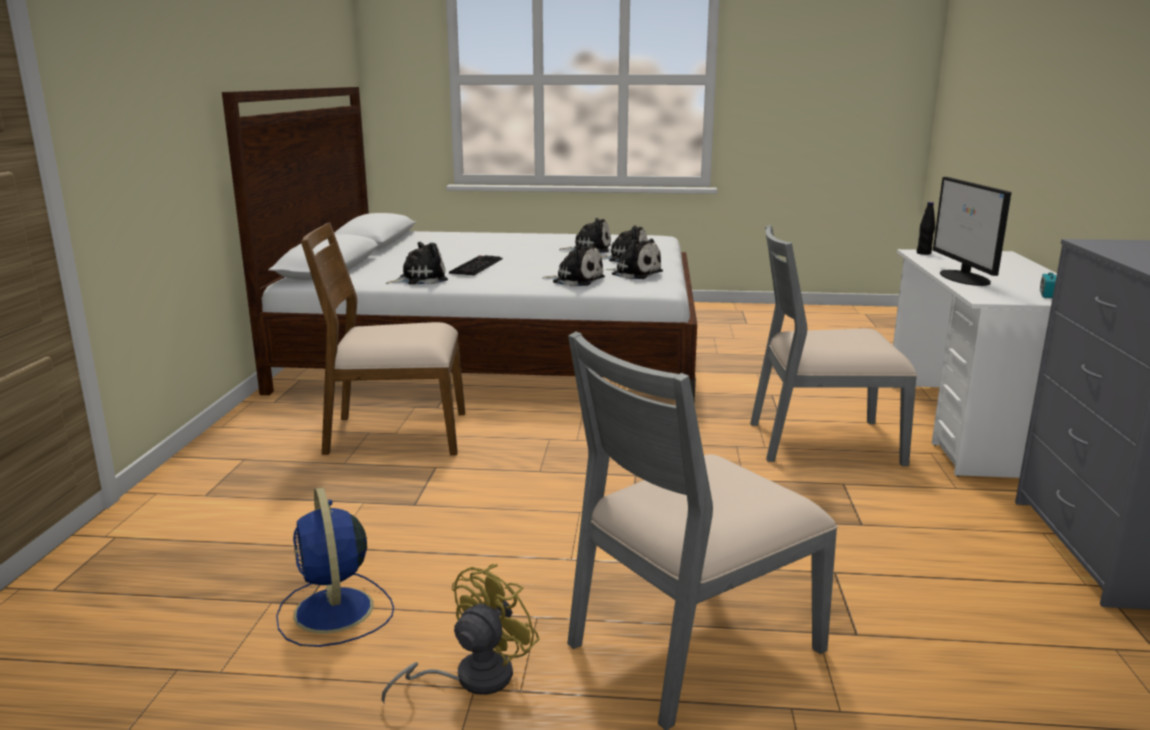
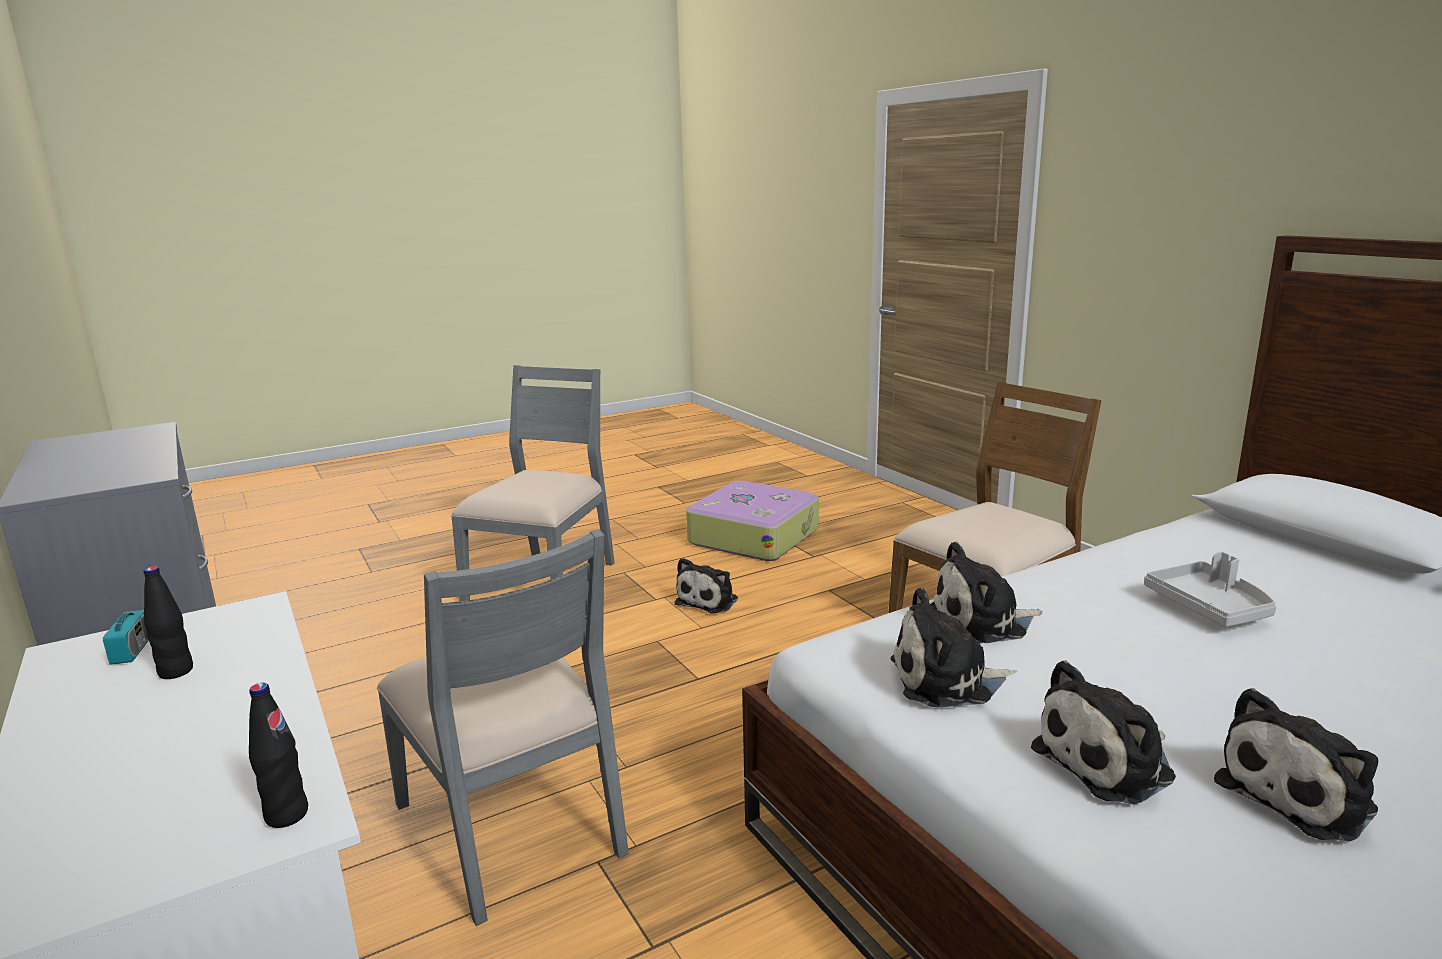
camera: 145 degrees right, 0 degrees up
(334, 612) = (753, 536): blue fan -> suitcase
(420, 279) = (1158, 553): plush toy -> plush toy (709, 600)
(471, 678) = (645, 540): yellow fan -> none
(475, 266) = (1209, 607): keyboard -> grey tray
(822, 442) = (513, 827): grey chair -> grey chair turned 90 degrees clockwise
(964, 278) = (250, 677): monitor -> none
(1008, 285) = (176, 671): none -> black bottle

